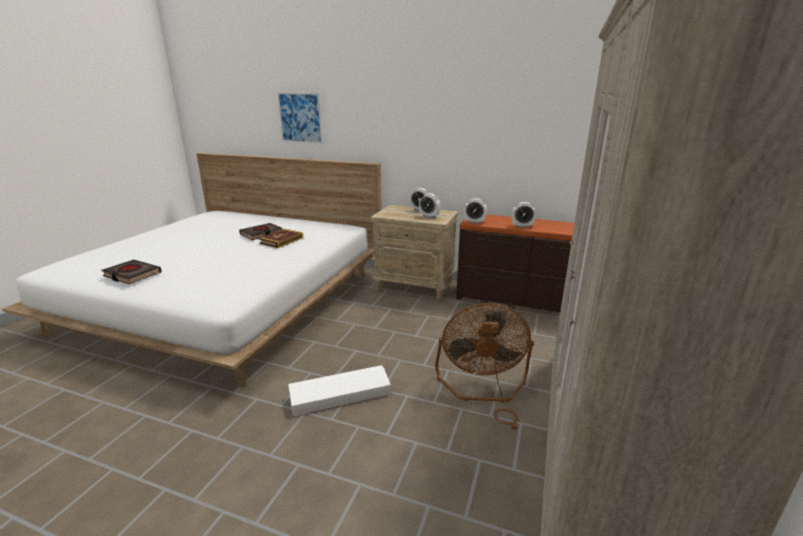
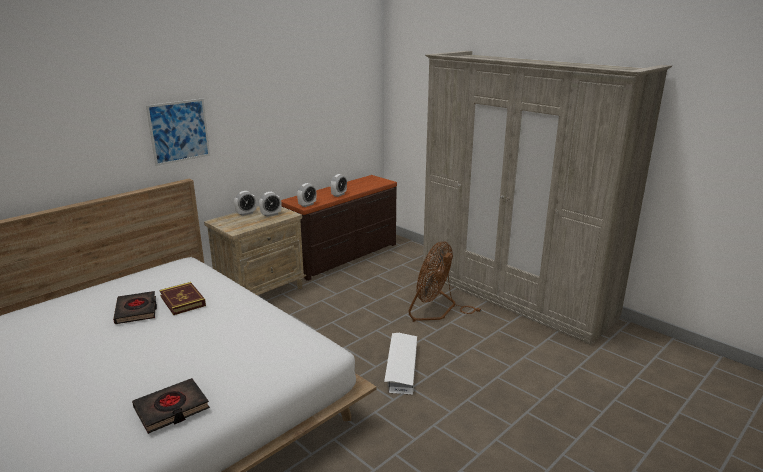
camera: 65 degrees left, 0 degrees up
(300, 118) = (61, 148): picture -> picture (179, 131)

